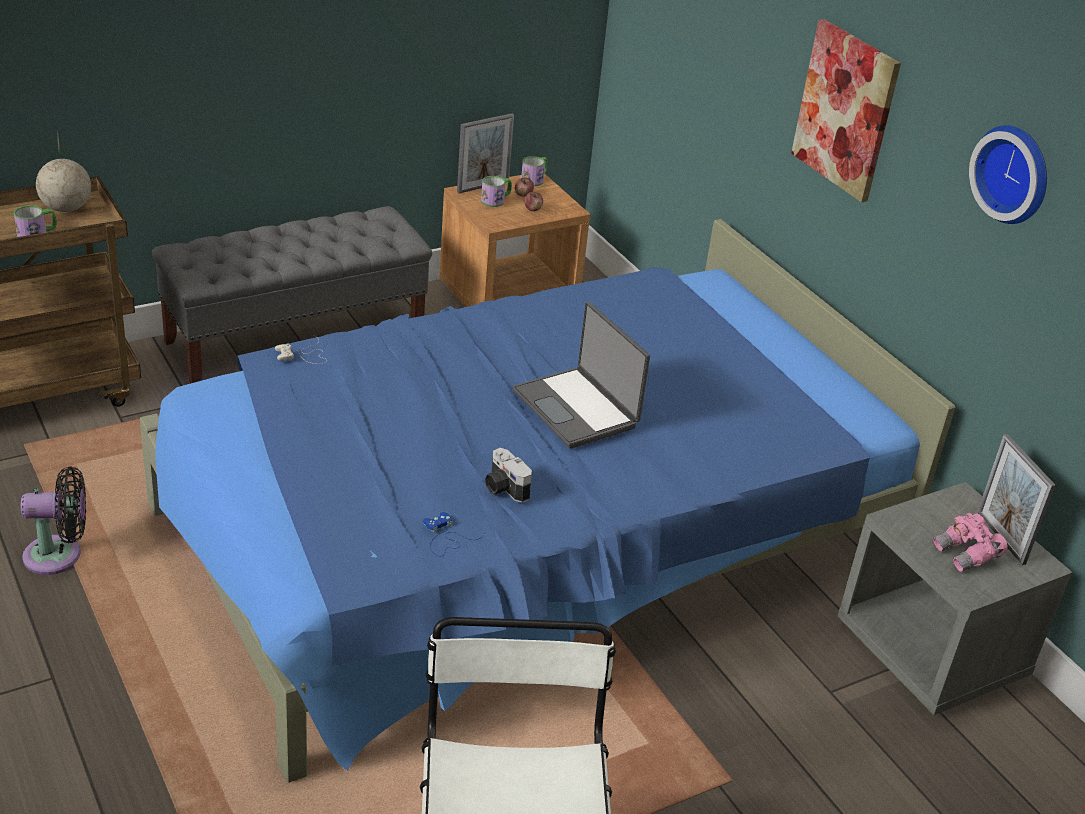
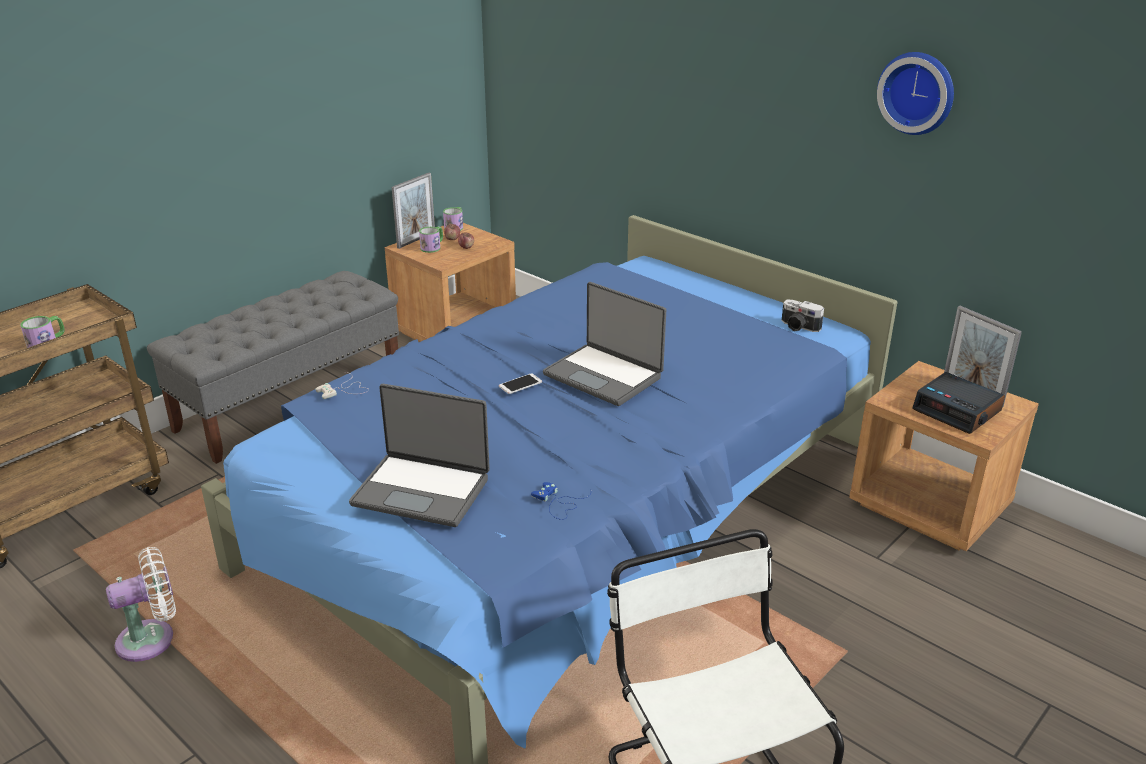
camera: 15 degrees left, 5 degrees down
(59, 555) = (152, 639): black fan -> white fan
(67, 208) = (66, 317): globe -> none
(321, 486) = (422, 490): none -> laptop
(483, 396) = (520, 384): none -> phone
(503, 488) = (583, 451): camera -> camera (798, 327)
(846, 110) = (740, 89): picture -> none
(931, 652) = (930, 506): grey nightstand -> brown nightstand
(967, 554) = (958, 411): pink binoculars -> alarm clock

